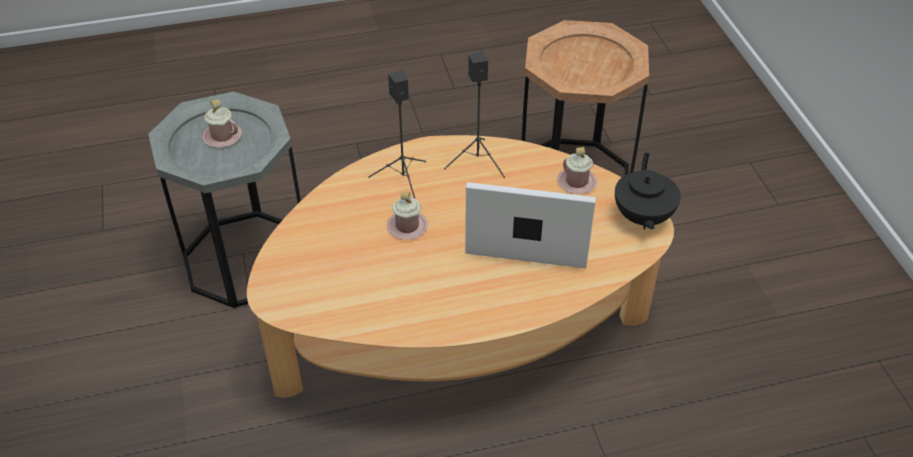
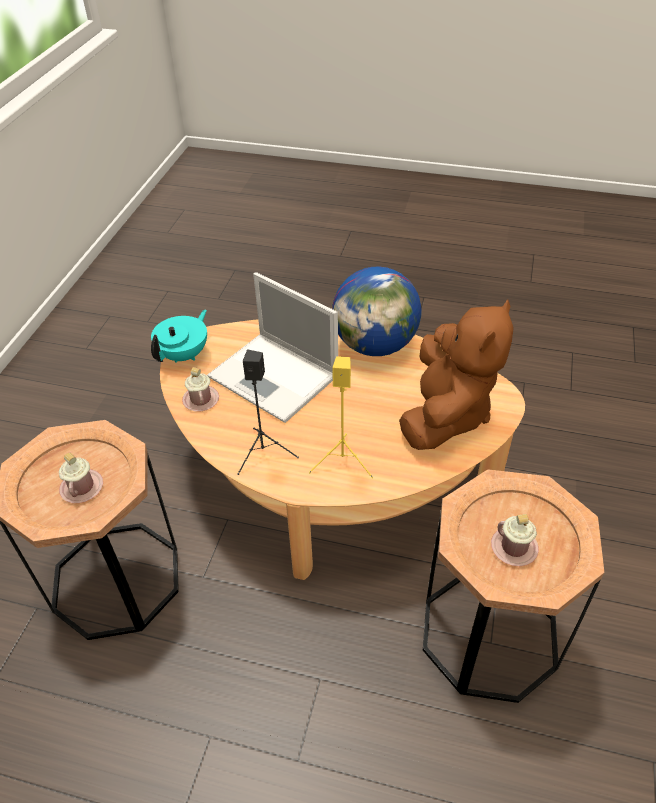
camera: 150 degrees left, 0 degrees up
(246, 258) = (489, 634): grey side table -> brown side table
(328, 258) = (446, 414): none -> brown plush toy
(402, 180) = (343, 461): black speaker -> yellow speaker
(407, 227) = (367, 416): pink mug -> pink mug (82, 487)
(449, 311) = (375, 345): none -> globe
(642, 218) = (184, 354): black teapot -> turquoise teapot

